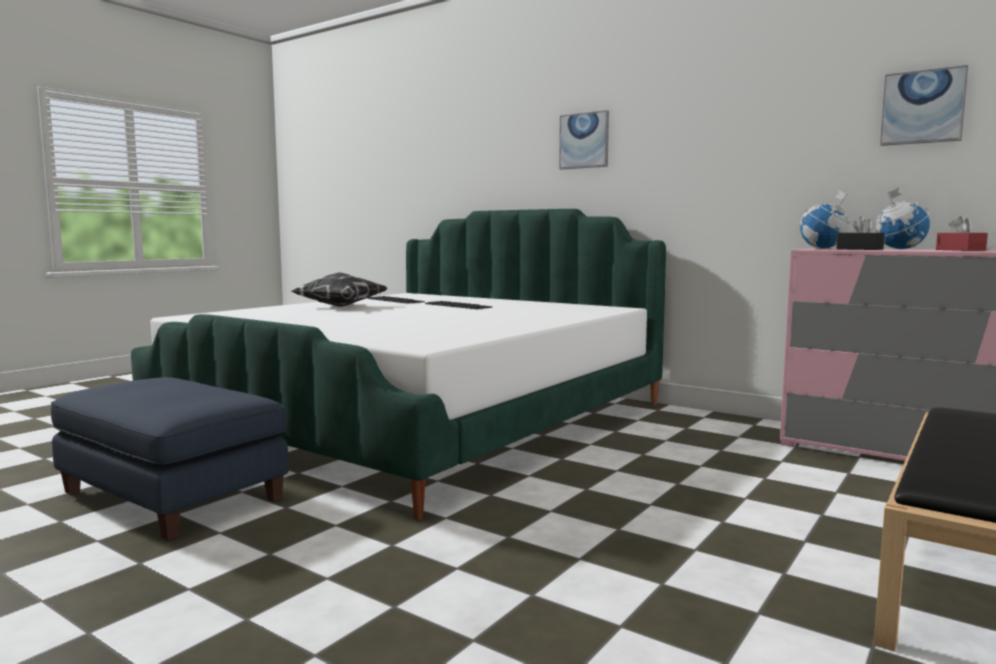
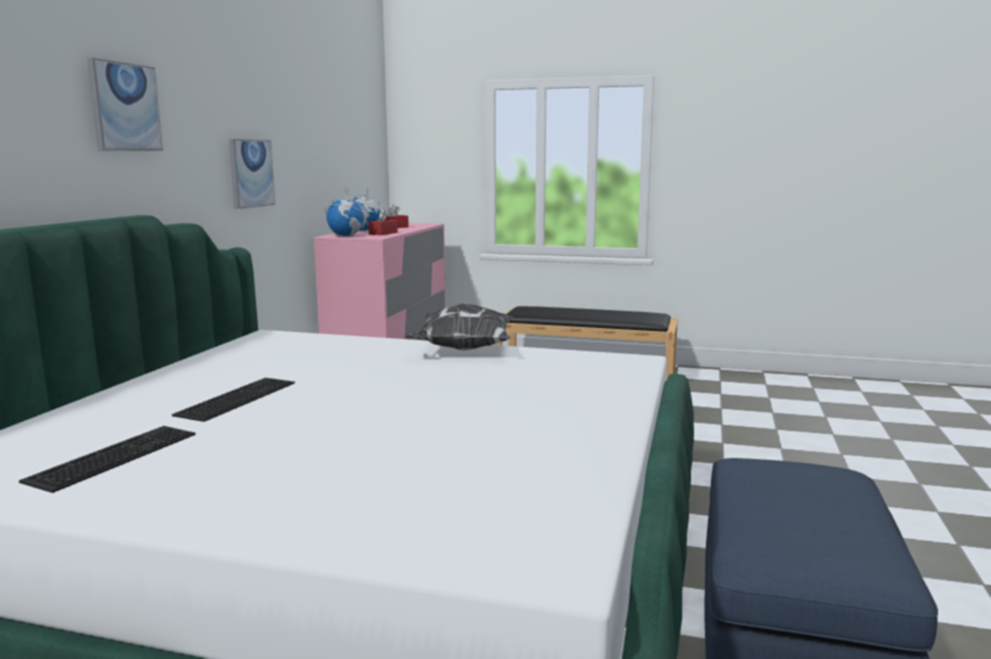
camera: 110 degrees left, 5 degrees up
(340, 306) = (270, 473): pillow -> pillow (462, 350)
(859, 249) = (383, 233): black tissue box -> red tissue box
(922, 107) = (338, 121): picture -> picture (251, 173)

